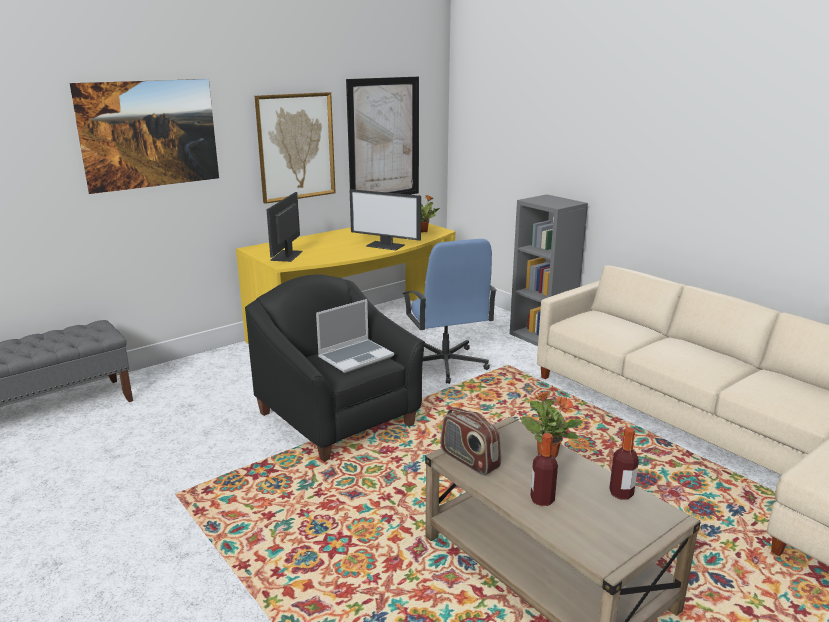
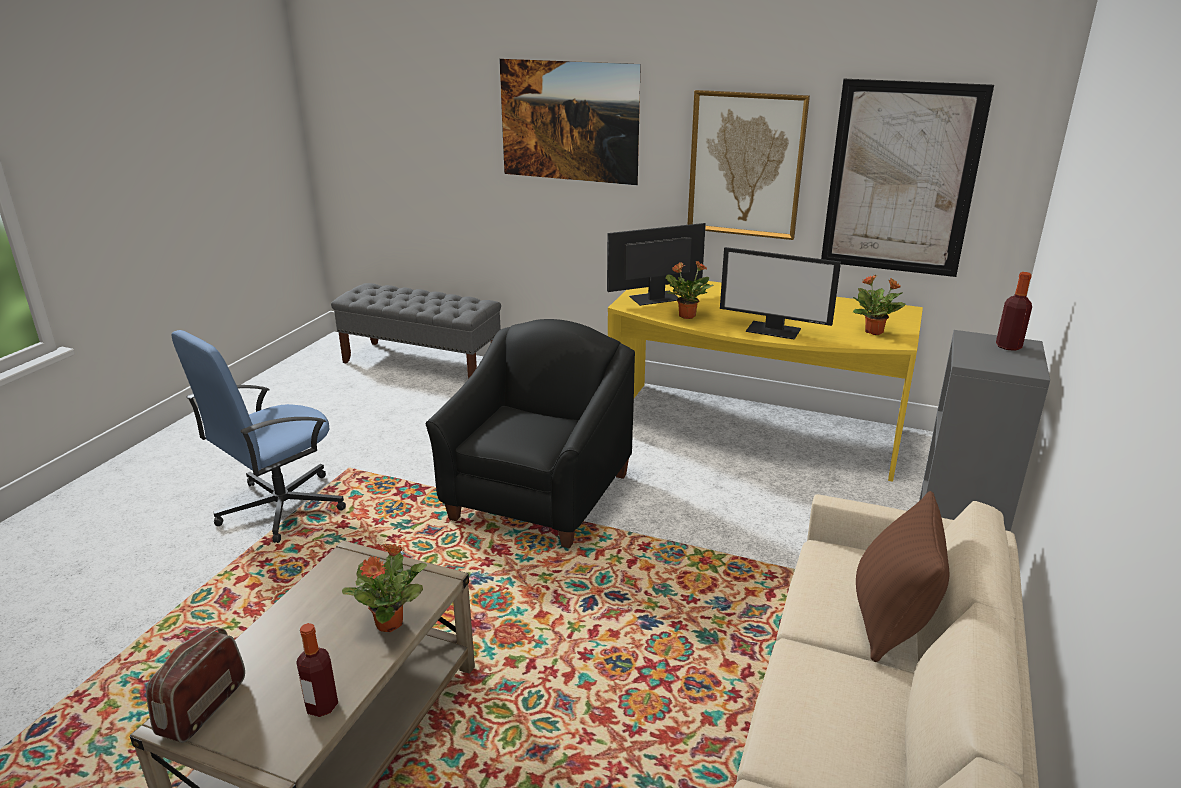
camera: 60 degrees right, 5 degrees up
(330, 256) = (686, 316): none -> potted plant
(356, 356) = (528, 431): laptop -> none
(386, 245) = (774, 330): monitor -> monitor turned 60 degrees counterclockwise
(445, 364) = (743, 521): blue office chair -> blue office chair (280, 507)
(469, 460) = (344, 570): radio -> radio (202, 707)
(542, 500) = (283, 643): bottle -> bottle (1008, 346)
(634, 327) = (891, 621): none -> brown pillow

